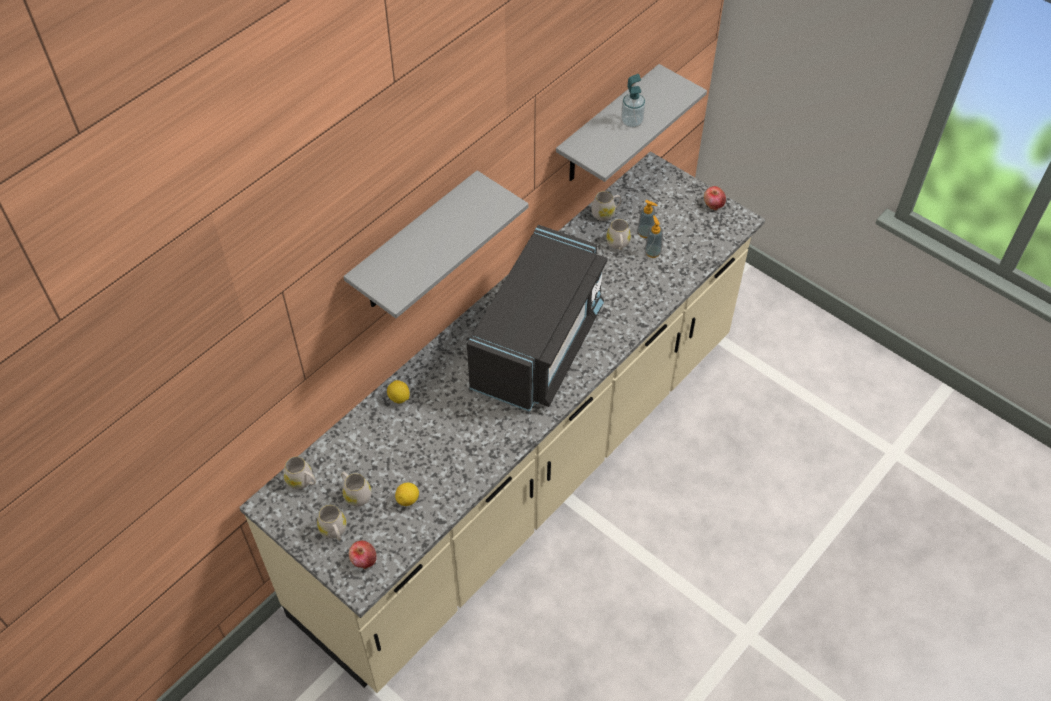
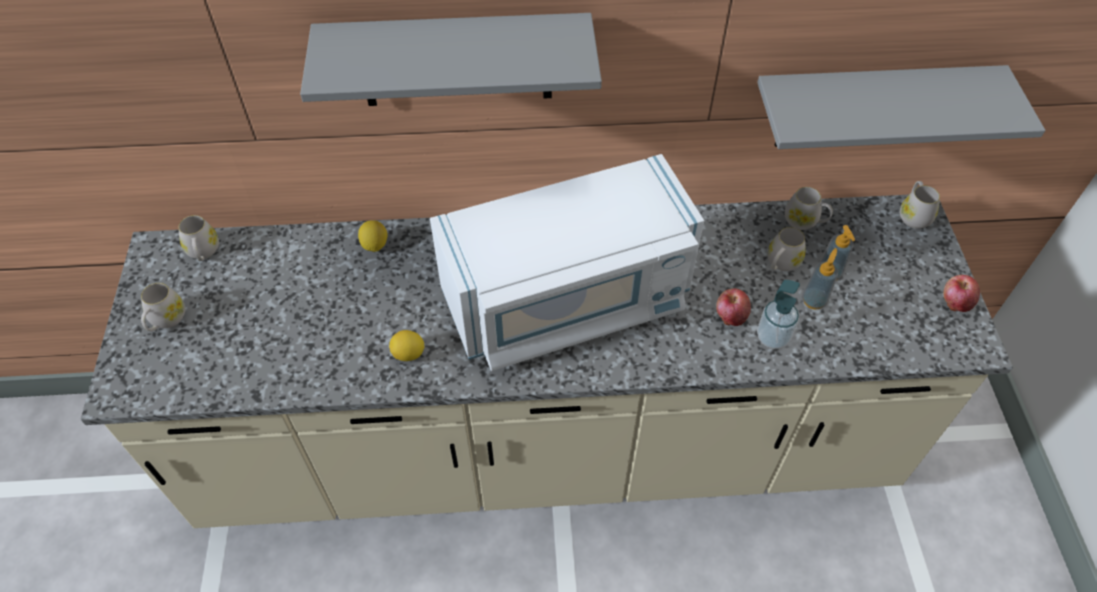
camera: 45 degrees right, 0 degrees up
(355, 494) = (225, 302): white mug -> white mug (913, 215)
(363, 560) = (150, 370): apple -> apple (730, 316)
(408, 499) = (258, 348): lemon -> lemon (408, 354)
(538, 345) = (567, 300): black microwave -> white microwave
(632, 122) = (891, 105): soap dispenser -> soap dispenser (772, 337)

